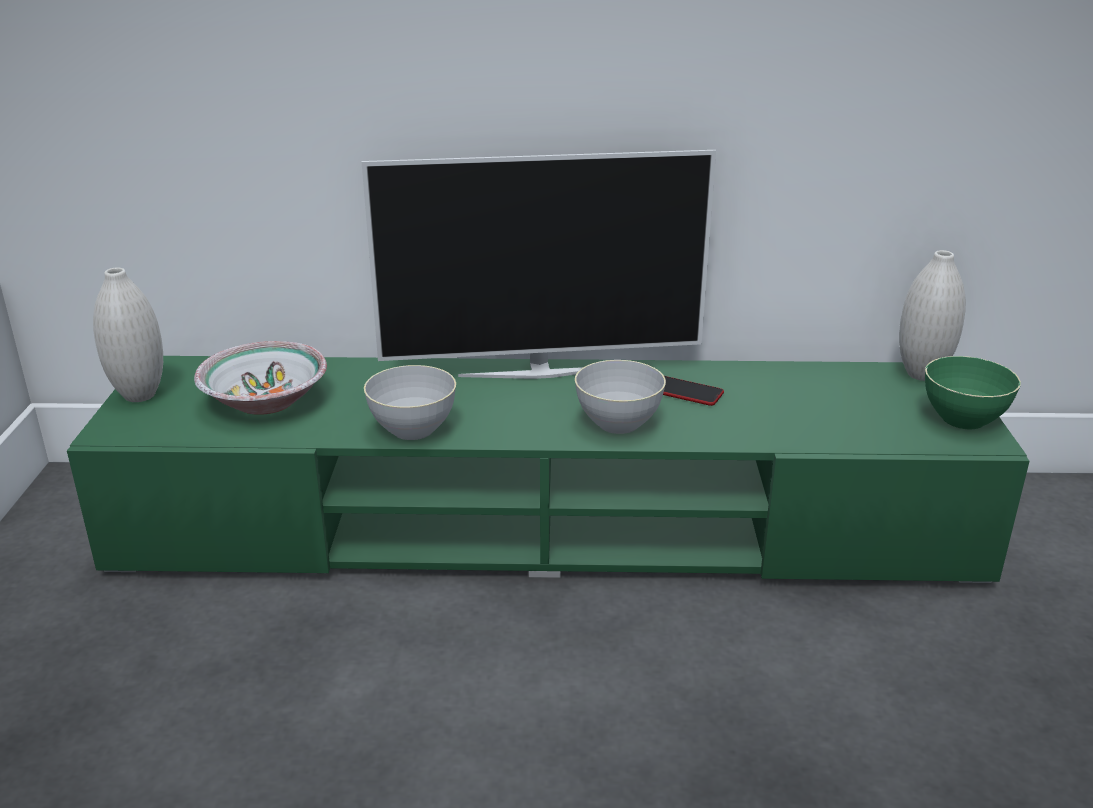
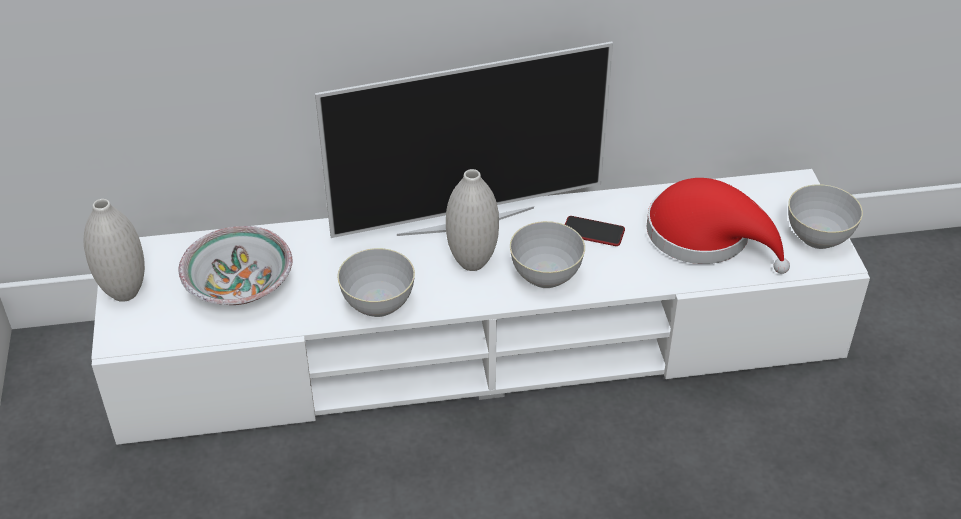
camera: 10 degrees left, 15 degrees up
(548, 525) = (482, 344): green tv stand -> white tv stand
(822, 407) = (706, 236): none -> red hat
(921, 374) = (782, 187): white vase -> white vase (472, 262)
(963, 419) = (818, 237): green bowl -> grey bowl

